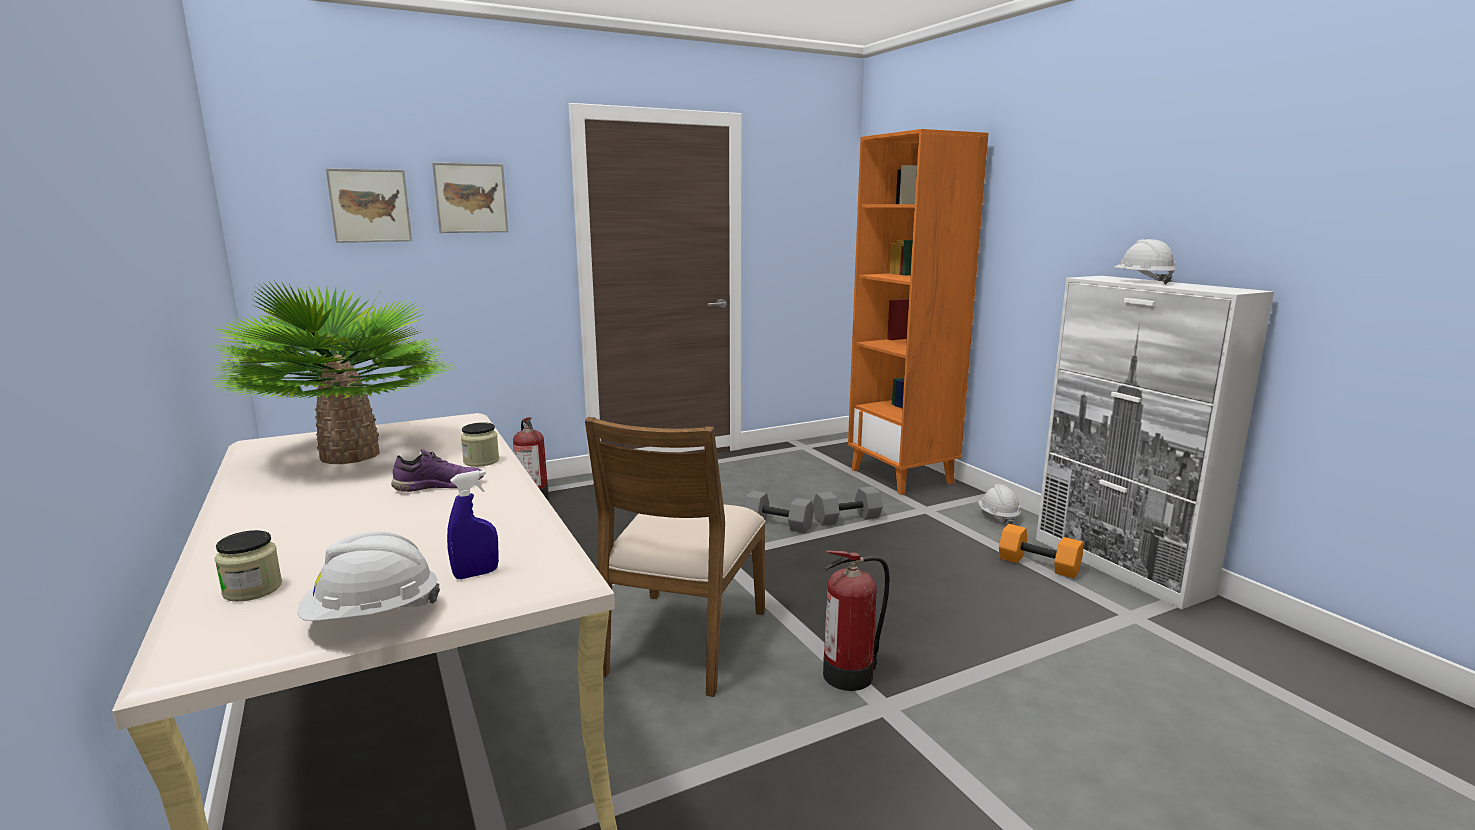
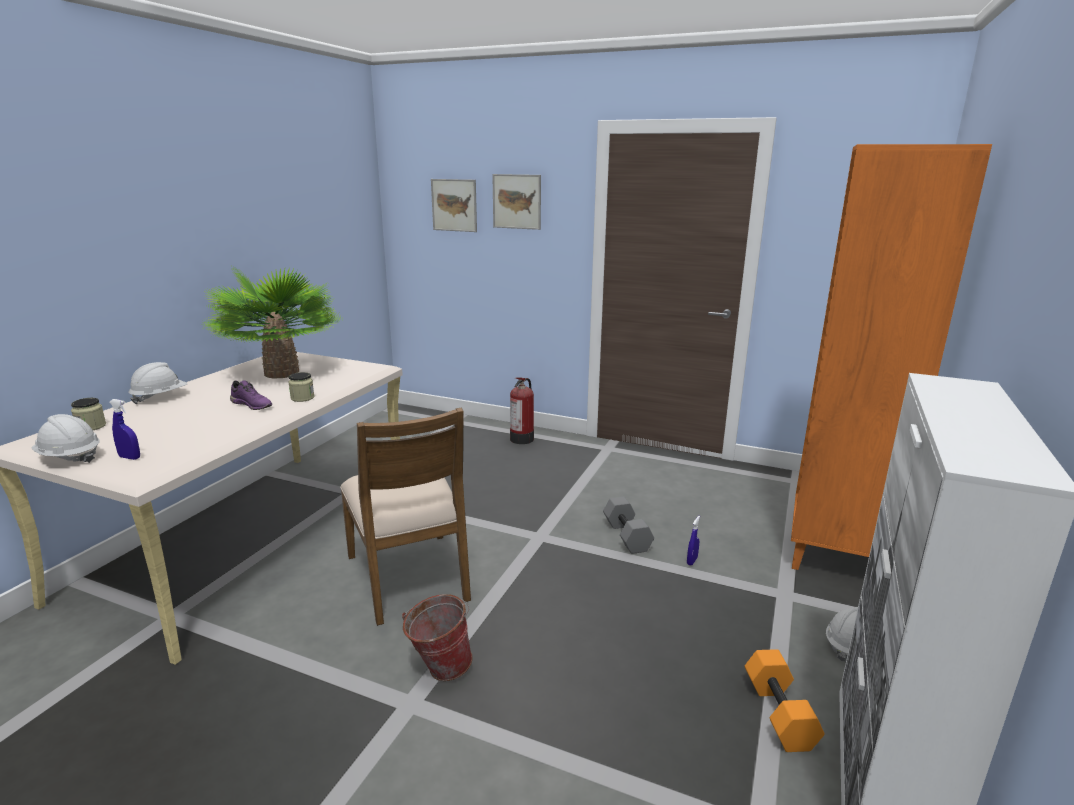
camera: 50 degrees right, 5 degrees up
(683, 641) = (409, 577): brown chair -> brown chair turned 90 degrees counterclockwise
(847, 518) = (692, 561): grey dumbbell -> blue spray bottle
(851, 674) = (439, 668): fire extinguisher -> bucket
(1142, 281) = (967, 408): white hard hat -> white hard hat (160, 397)

